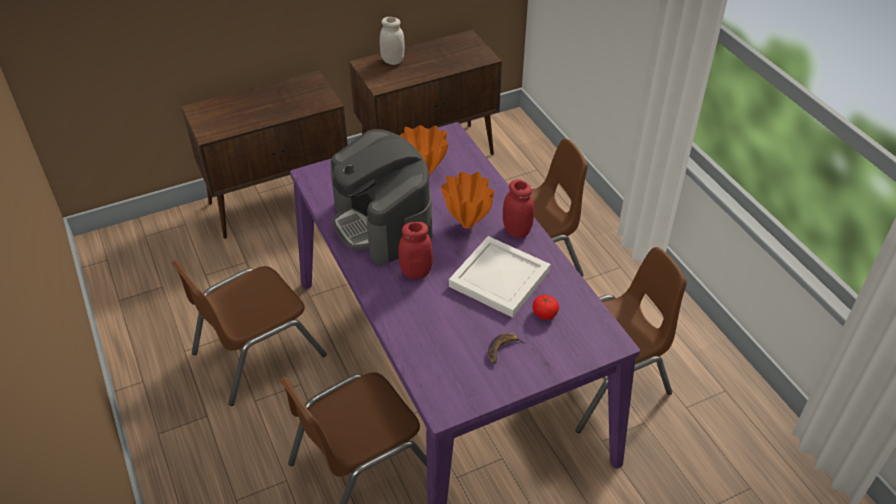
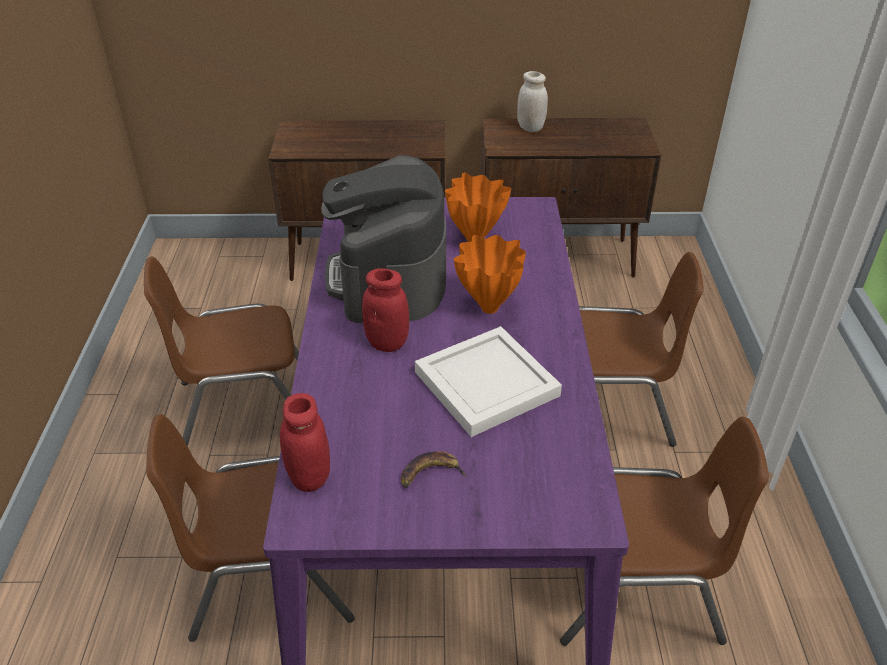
camera: 25 degrees right, 5 degrees down
(516, 231) = (548, 334): red jar -> red jar (309, 477)
(544, 314) = (517, 447): tomato -> none

